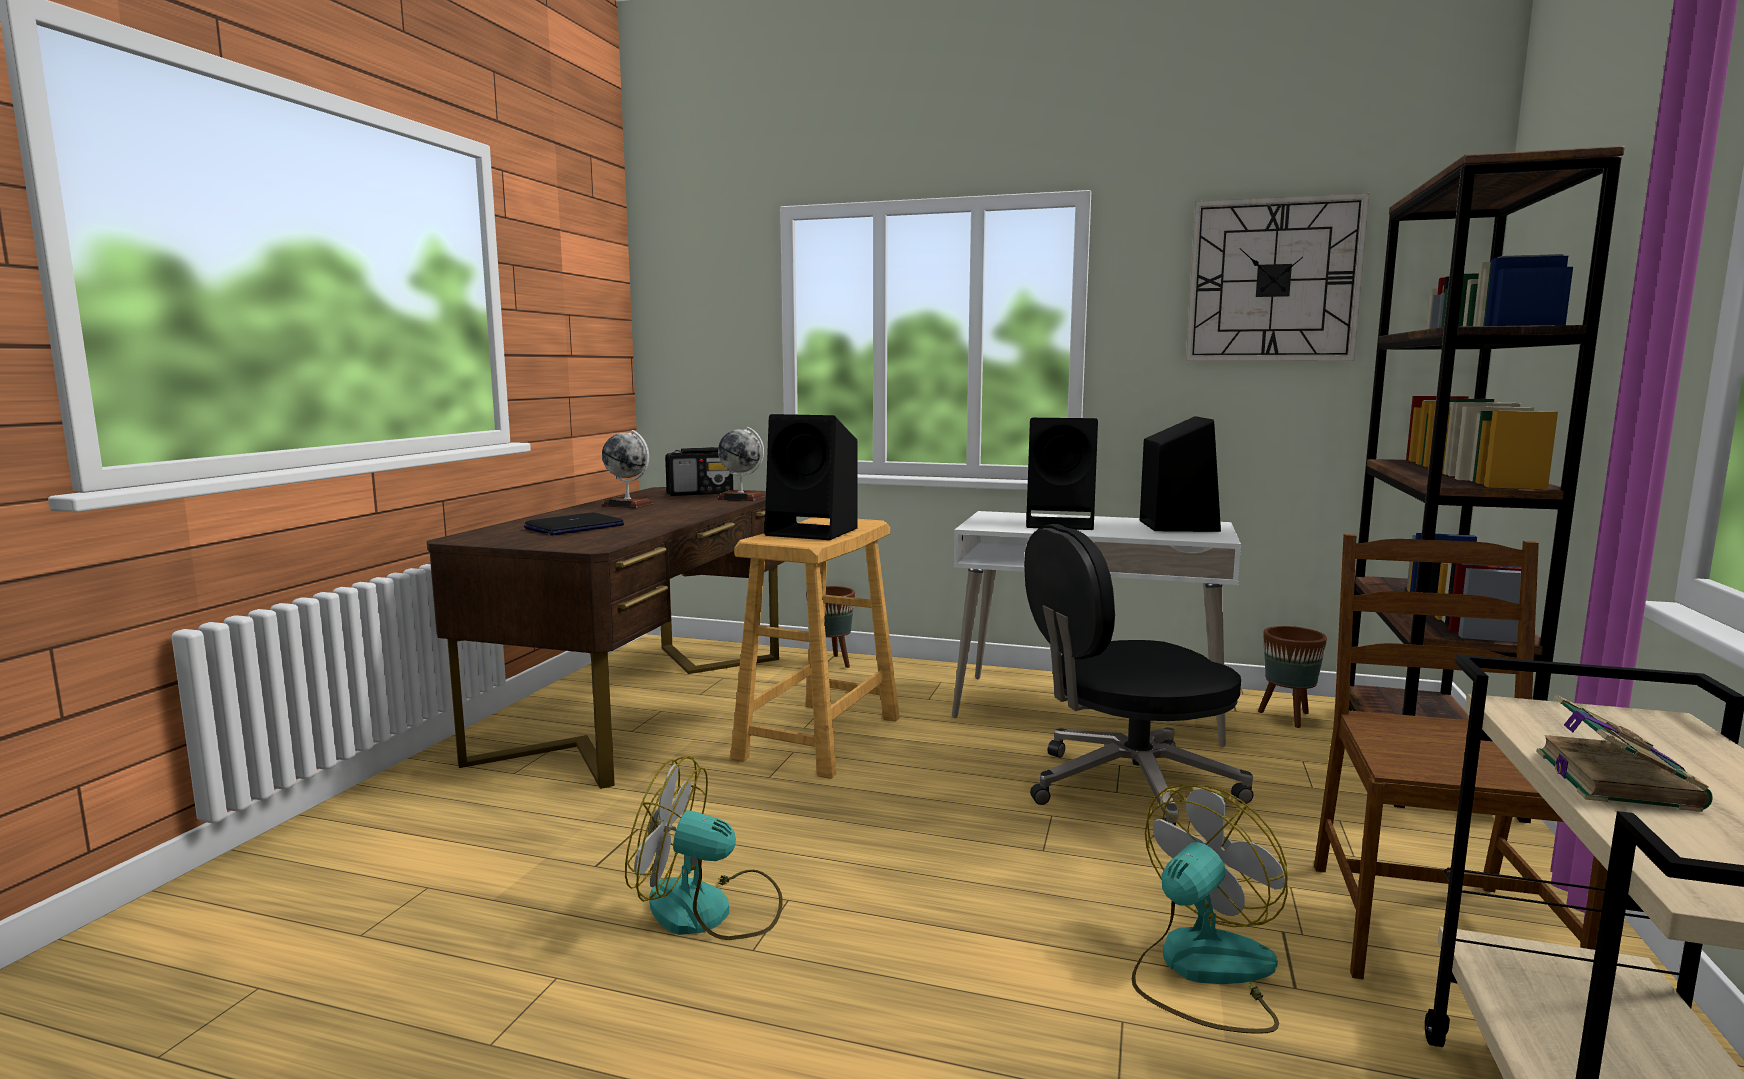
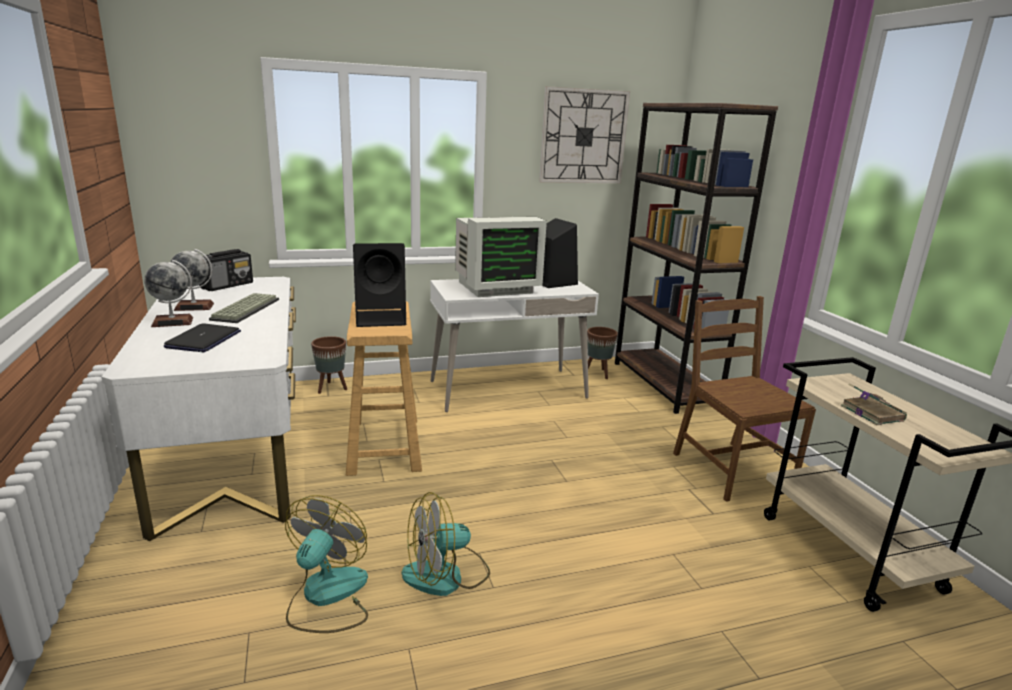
camera: 35 degrees left, 10 degrees up
(643, 703) = (234, 450): brown desk -> white desk
(673, 510) = (245, 309): none -> keyboard
(741, 498) = (269, 288): globe -> globe (172, 322)
(1062, 523) = (494, 287): black speaker -> monitor
(1127, 788) = (569, 434): black office chair -> none
(1202, 971) = (679, 519): fan -> fan (327, 597)

